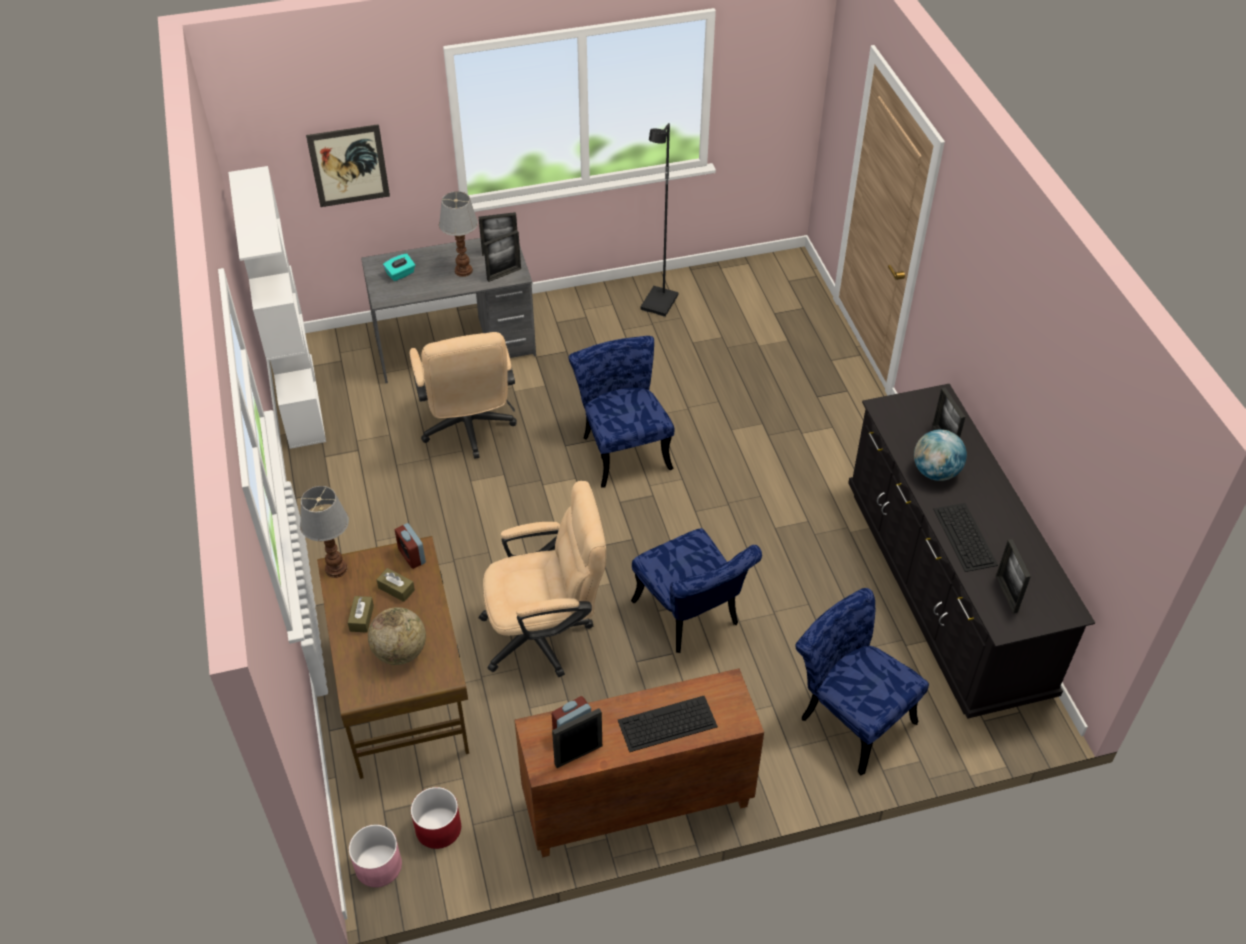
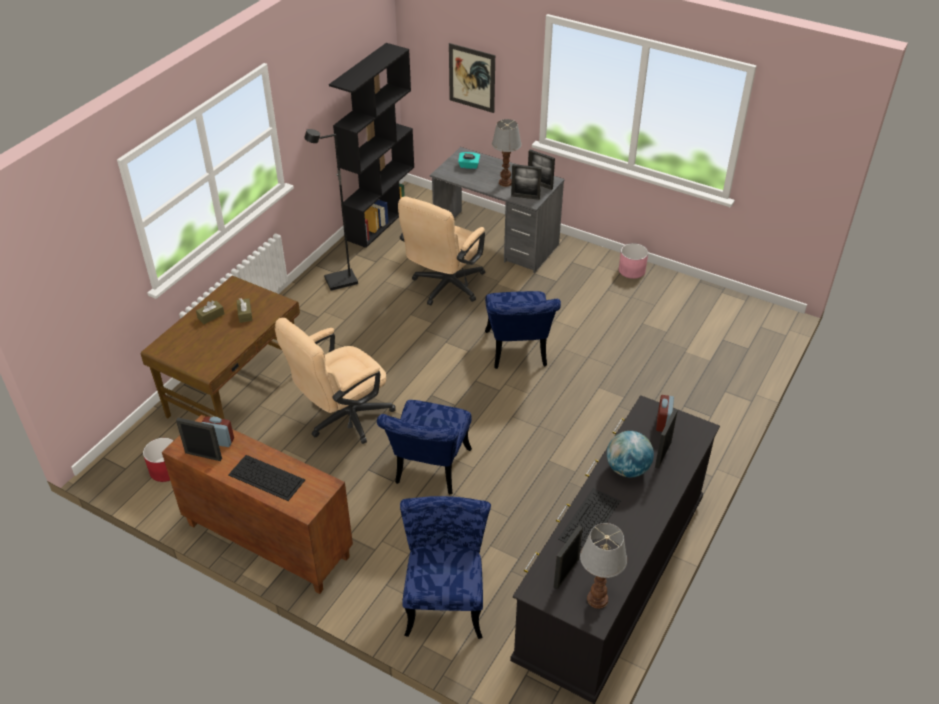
camera: 45 degrees right, 5 degrees down
(300, 400) = (380, 219): white bookcase -> black bookcase
(335, 569) = (232, 285): table lamp -> table lamp (596, 599)
(378, 865) = (119, 463): pink planter -> pink planter (632, 270)
(400, 652) = (204, 344): globe -> none
(412, 556) = (274, 304): alarm clock -> alarm clock (663, 423)
(546, 634) = (342, 419): beige office chair -> beige office chair turned 105 degrees clockwise
(622, 447) = (517, 353): blue chair -> blue chair turned 150 degrees clockwise
(660, 303) = (651, 289): black floor lamp -> black floor lamp (341, 281)

